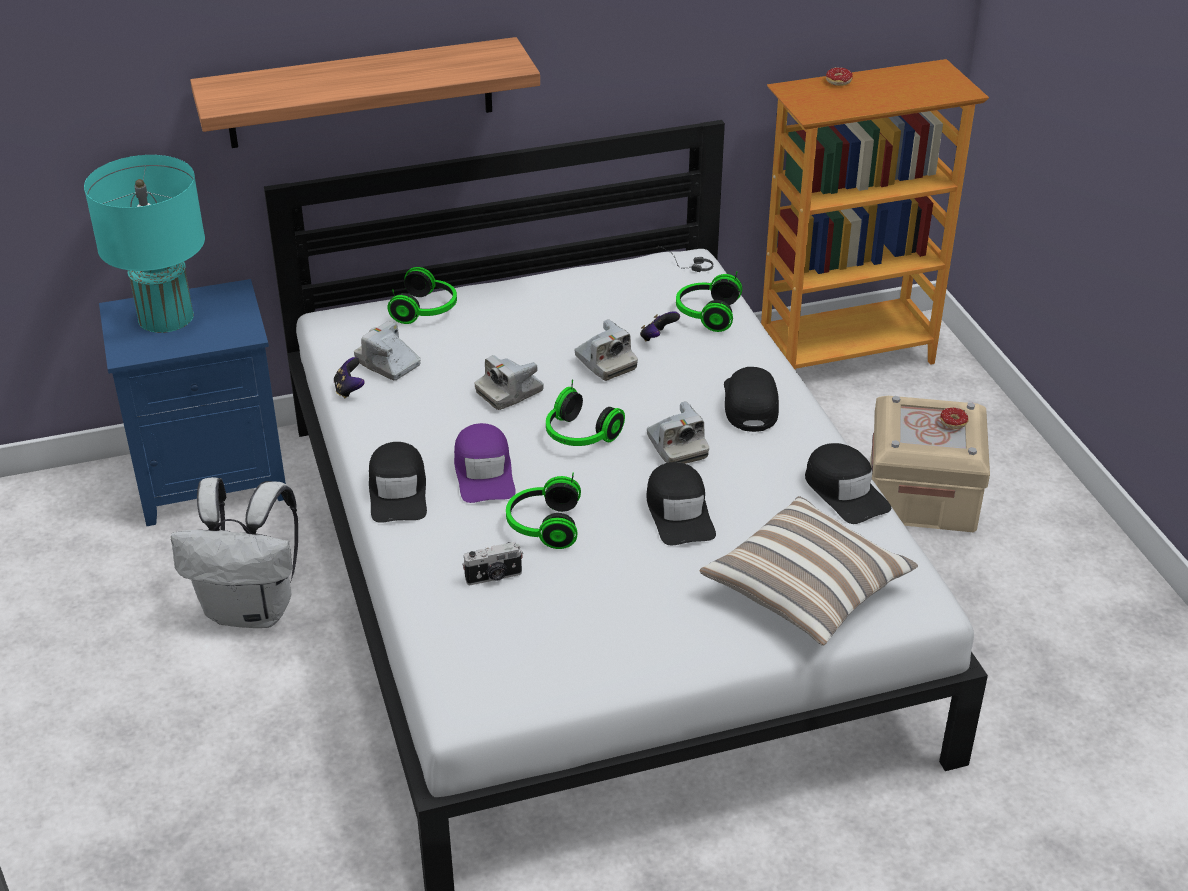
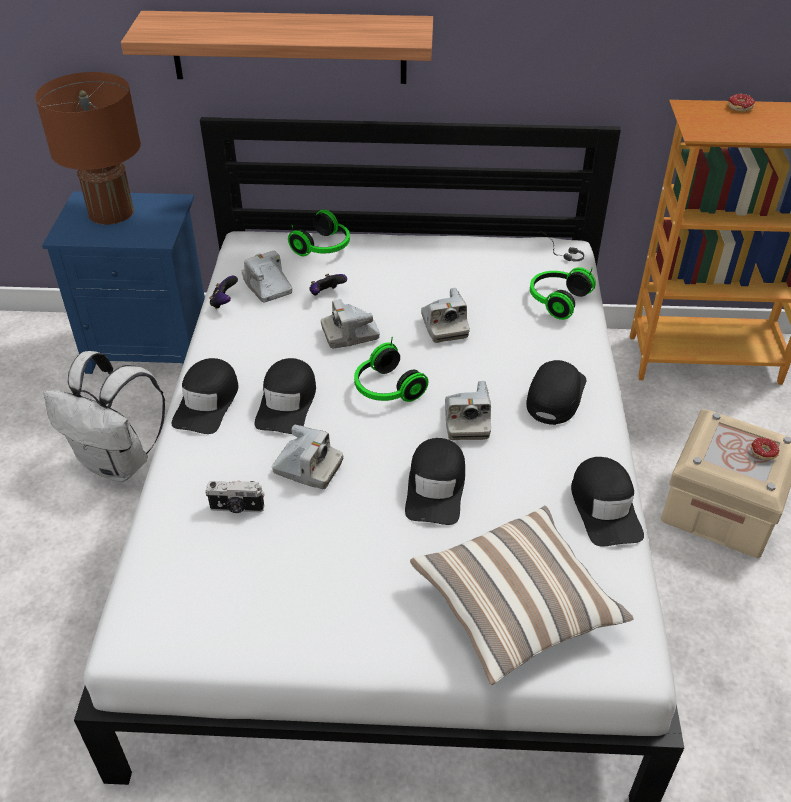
camera: 20 degrees right, 5 degrees up
(165, 317) = (111, 212): turquoise table lamp -> brown table lamp
(484, 472) = (287, 403): purple cap -> black cap
(542, 526) = (308, 468): headphones -> camera
(657, 337) = (501, 313): game controller -> game controller (326, 294)

